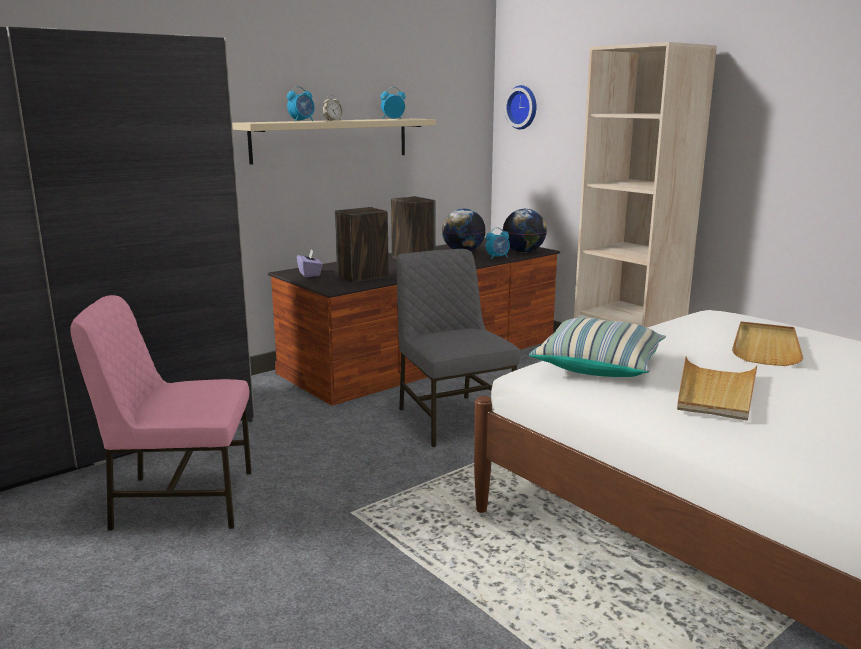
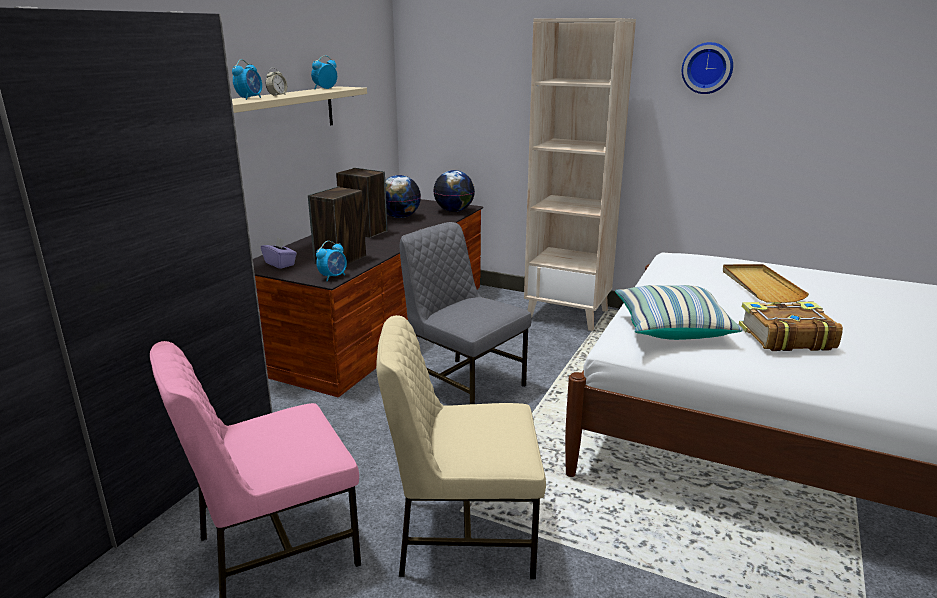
camera: 25 degrees left, 5 degrees up
(335, 530) = (462, 534): none -> beige chair
(498, 257) = (439, 220): alarm clock -> alarm clock (333, 277)
(523, 107) = (431, 70): wall clock -> wall clock (707, 68)
(715, 392) = (785, 337): beige tray -> book

